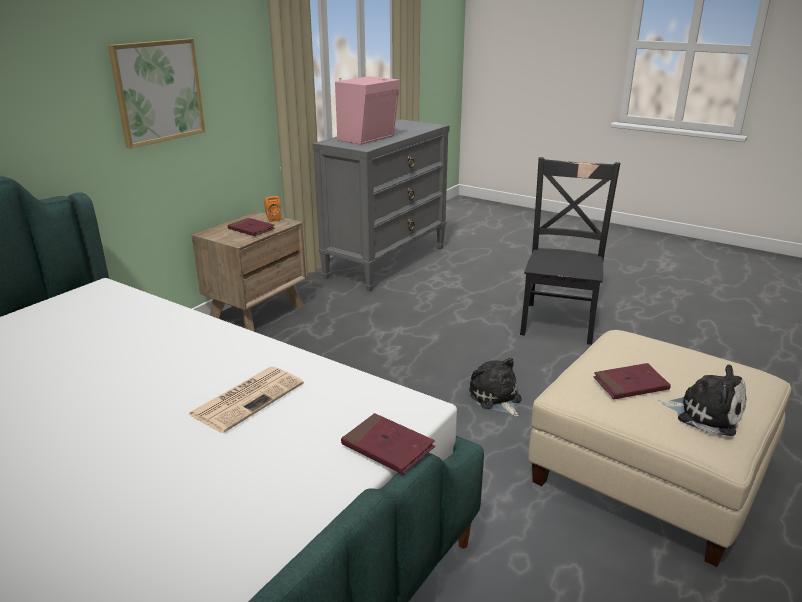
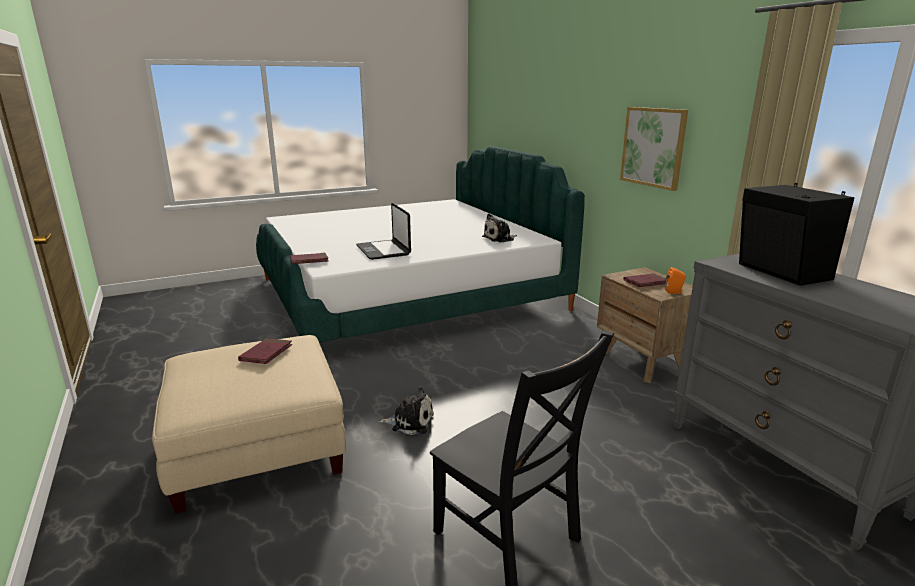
camera: 120 degrees right, 5 degrees down
(248, 398) = (384, 250): newspaper -> laptop
(368, 138) = (782, 272): pink speaker -> black speaker
(705, 413) = (206, 364): plush toy -> plush toy (500, 238)

